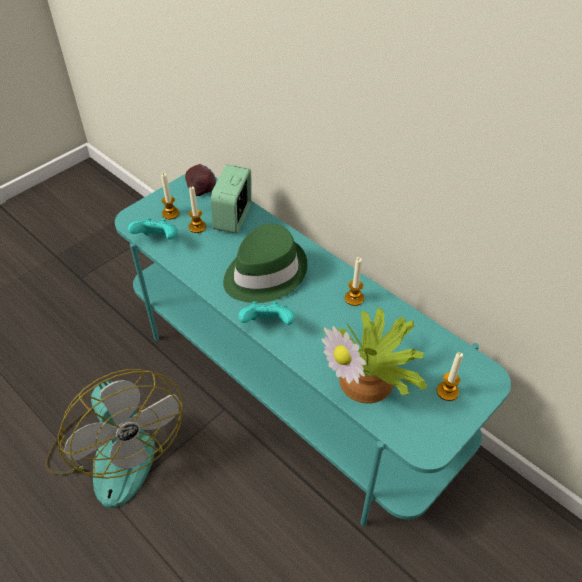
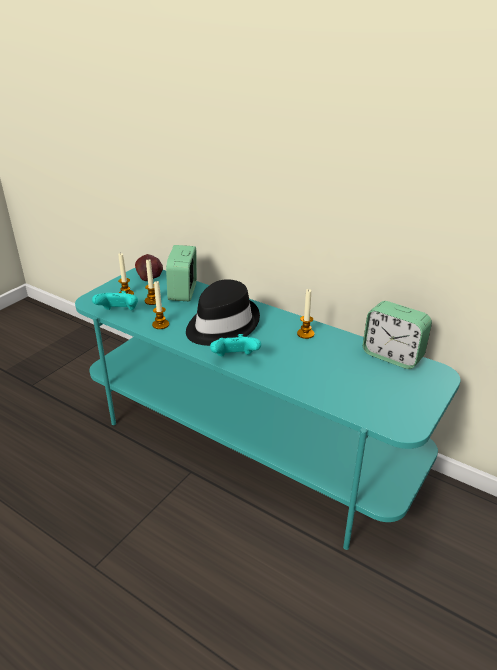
camera: 10 degrees left, 15 degrees down
(116, 449) = (89, 520): fan -> none
(264, 273) = (221, 325): green hat -> black hat
(370, 379) = (339, 386): potted plant -> none
(443, 344) = (392, 356): none -> alarm clock
(447, 391) = (408, 386): candle -> candle (160, 324)

